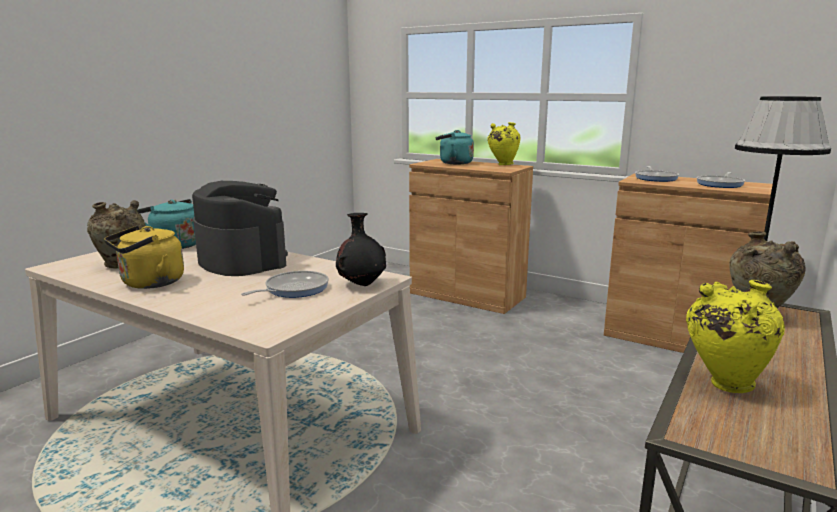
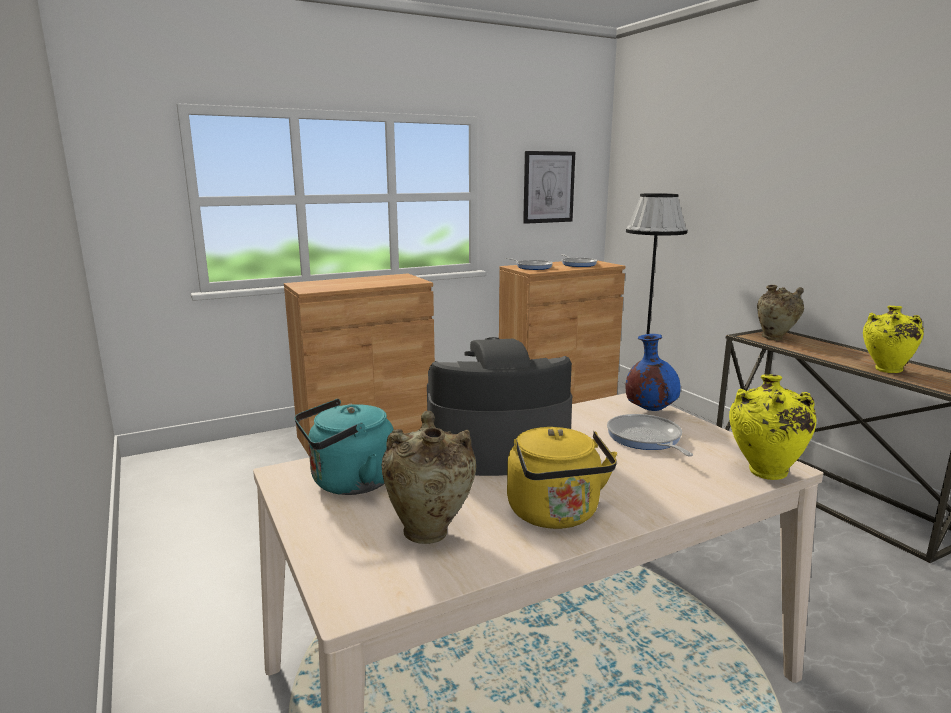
camera: 60 degrees left, 0 degrees up
(362, 284) = (649, 410): black vase -> blue vase
(453, 163) = (334, 284): turquoise kettle -> none
(503, 164) = (383, 277): yellow vase -> yellow vase (764, 474)
(738, 89) = (548, 187): none -> picture

